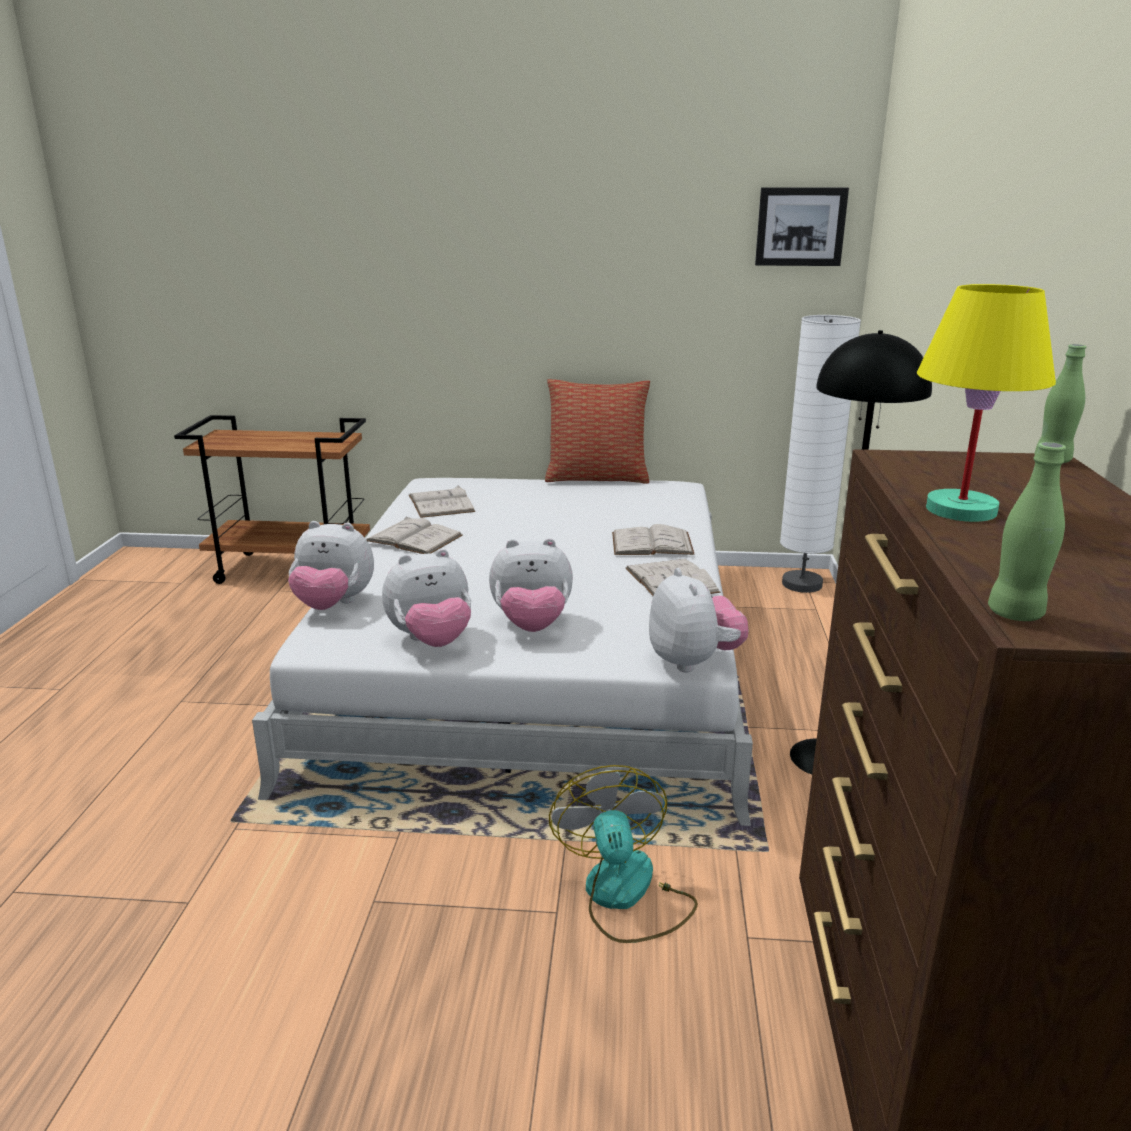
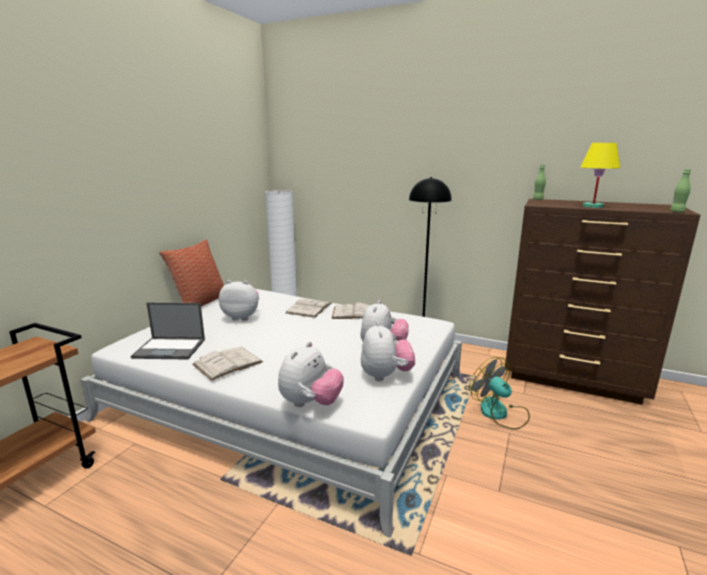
camera: 70 degrees left, 5 degrees down
(441, 503) = (170, 348): white book -> laptop
(625, 896) = (499, 413): fan -> fan turned 45 degrees clockwise
(693, 662) = (436, 323): plush toy -> plush toy (242, 317)
(800, 226) = (248, 150): picture -> none

